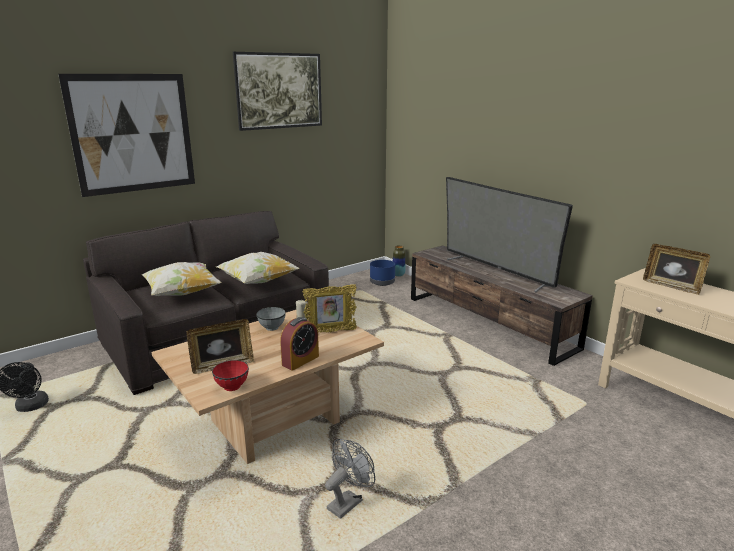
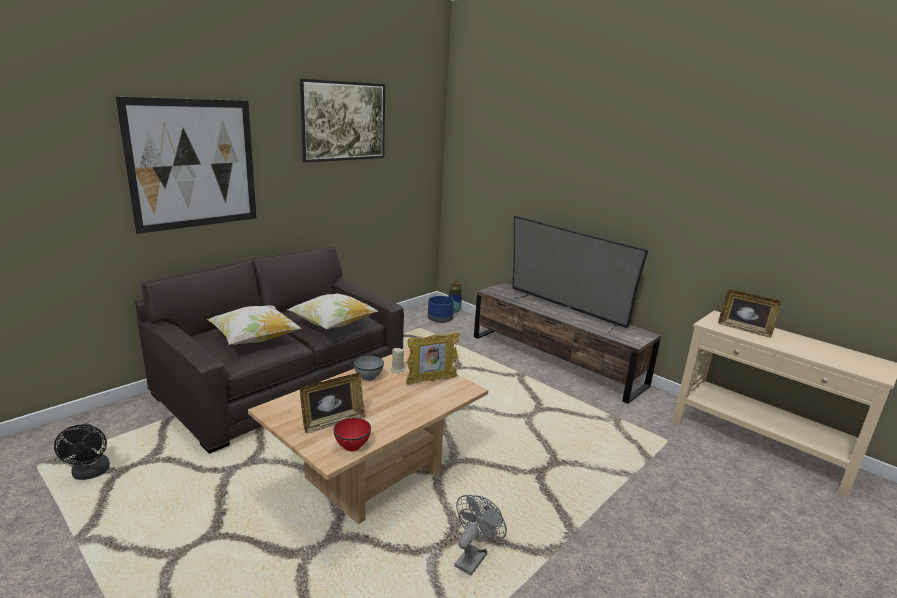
camera: 10 degrees left, 0 degrees up
(300, 360) = (412, 413): alarm clock -> none

